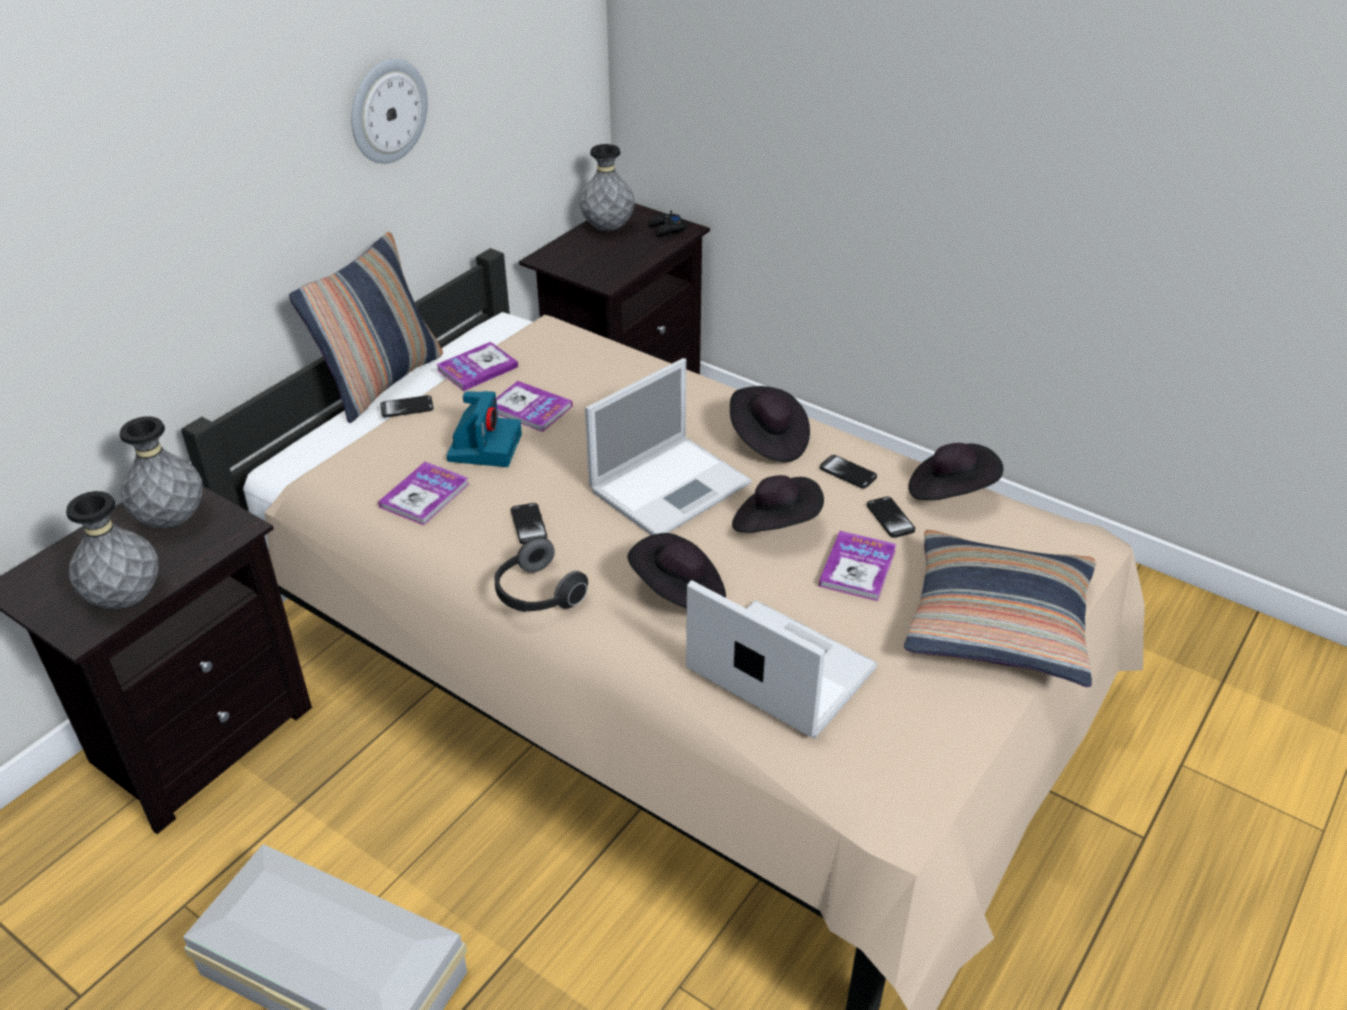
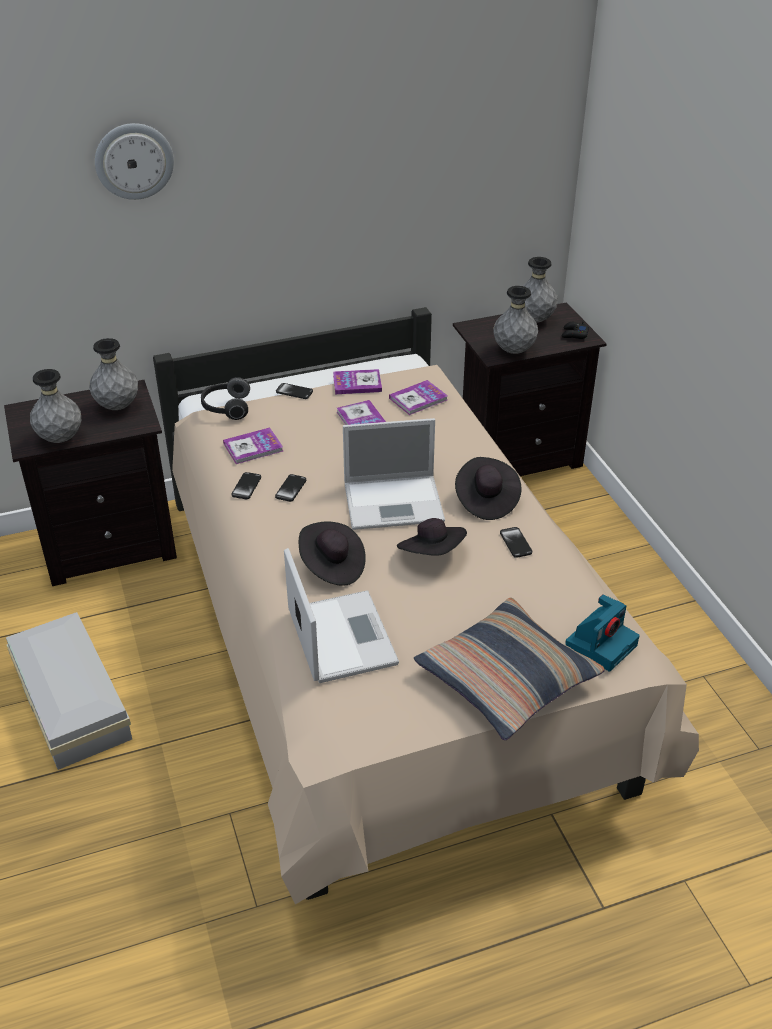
camera: 35 degrees right, 0 degrees up
(381, 382) = (299, 371): pillow -> none
(387, 111) = (354, 194): wall clock -> wall clock (134, 161)
(484, 446) = (313, 432): camera -> camera (601, 643)
(537, 595) = (255, 530): headphones -> headphones (226, 408)
(621, 268) = (513, 351): none -> grey vase
(857, 568) = (454, 602): book -> book (418, 399)
(890, 518) = (510, 583): phone -> phone (246, 486)
(950, 491) = (572, 585): black hat -> none

